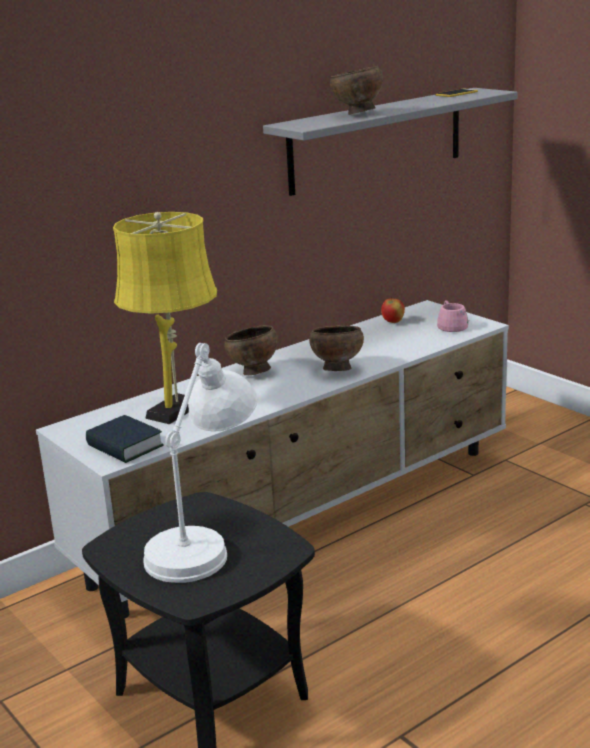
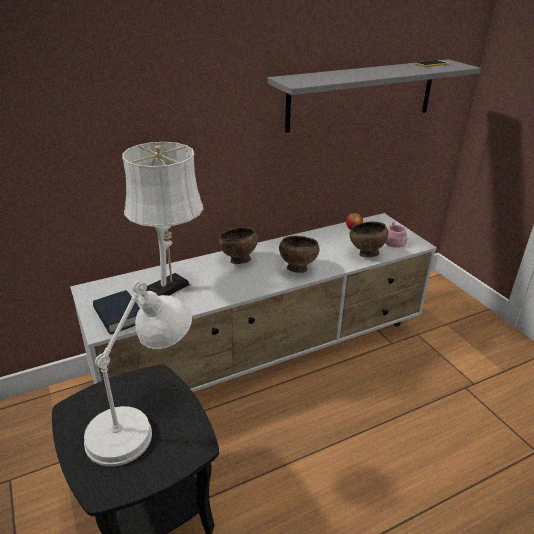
camera: 10 degrees right, 10 degrees up
(177, 409) = (171, 286): yellow table lamp -> white table lamp
(357, 114) = (344, 75): brown bowl -> brown bowl (366, 254)

